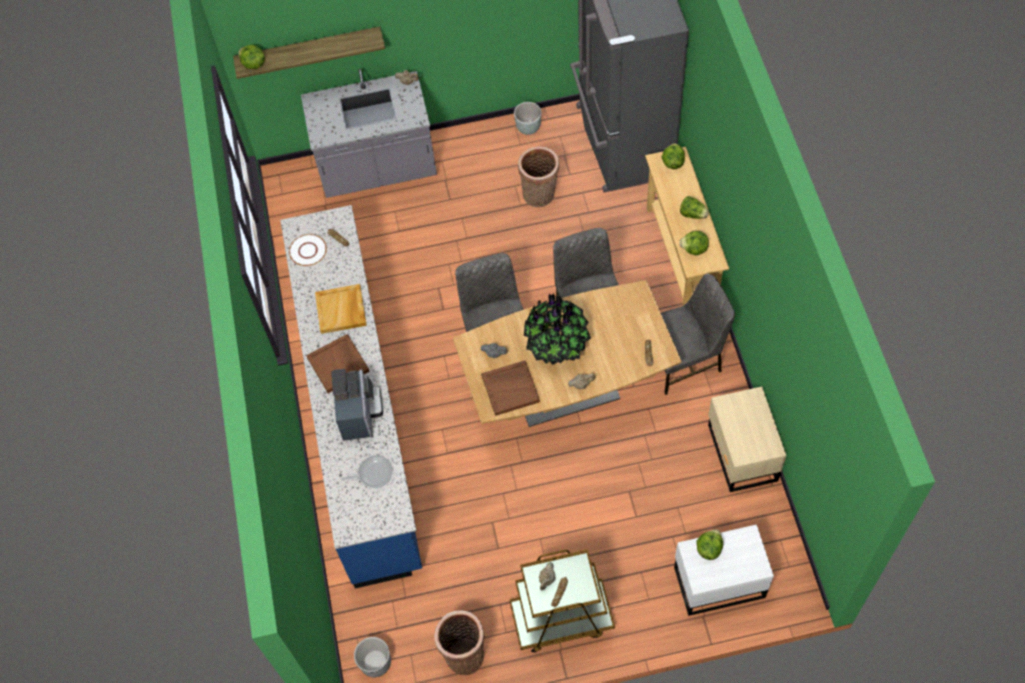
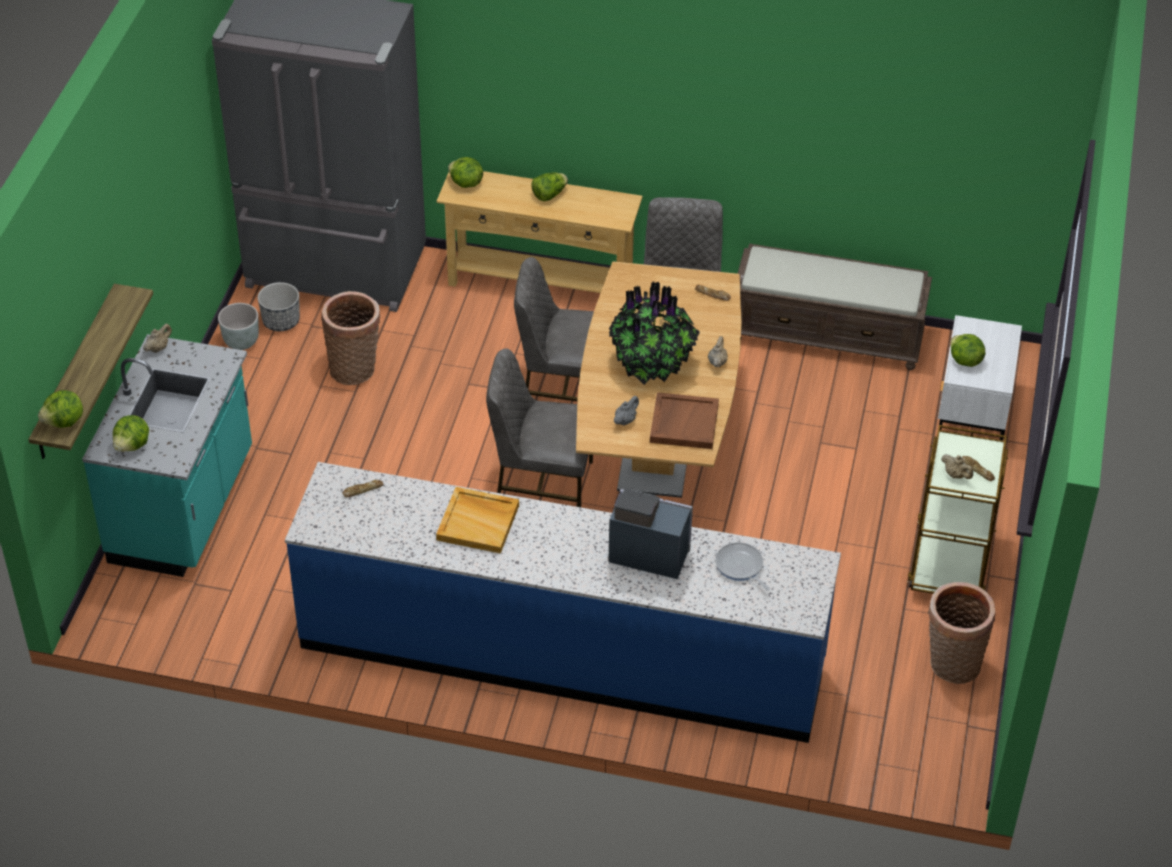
camera: 70 degrees left, 15 degrees down
(307, 251) = (358, 527): white plate -> none
(339, 365) = (560, 550): brown tray -> none
(373, 473) = (740, 567): frying pan -> frying pan turned 45 degrees counterclockwise
(375, 662) = (921, 755): planter -> planter (281, 321)
(378, 170) = (184, 508): grey counter -> turquoise counter
(694, 249) = (598, 211): lettuce -> lettuce (132, 445)
(741, 454) = (828, 335): beige nightstand -> brown bench

